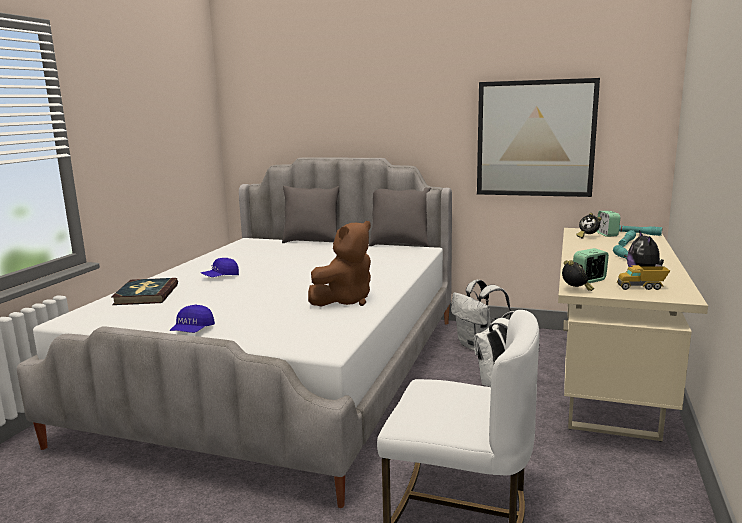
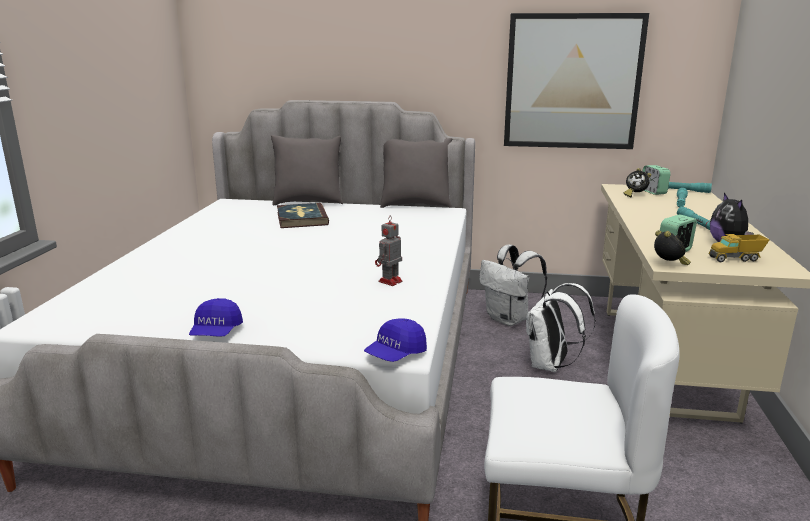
camera: 10 degrees left, 5 degrees up
(146, 295) = (129, 281): book -> book (301, 219)
(220, 277) = (217, 253): blue cap -> blue cap (396, 355)
(345, 301) = (389, 282): brown plush toy -> toy robot

